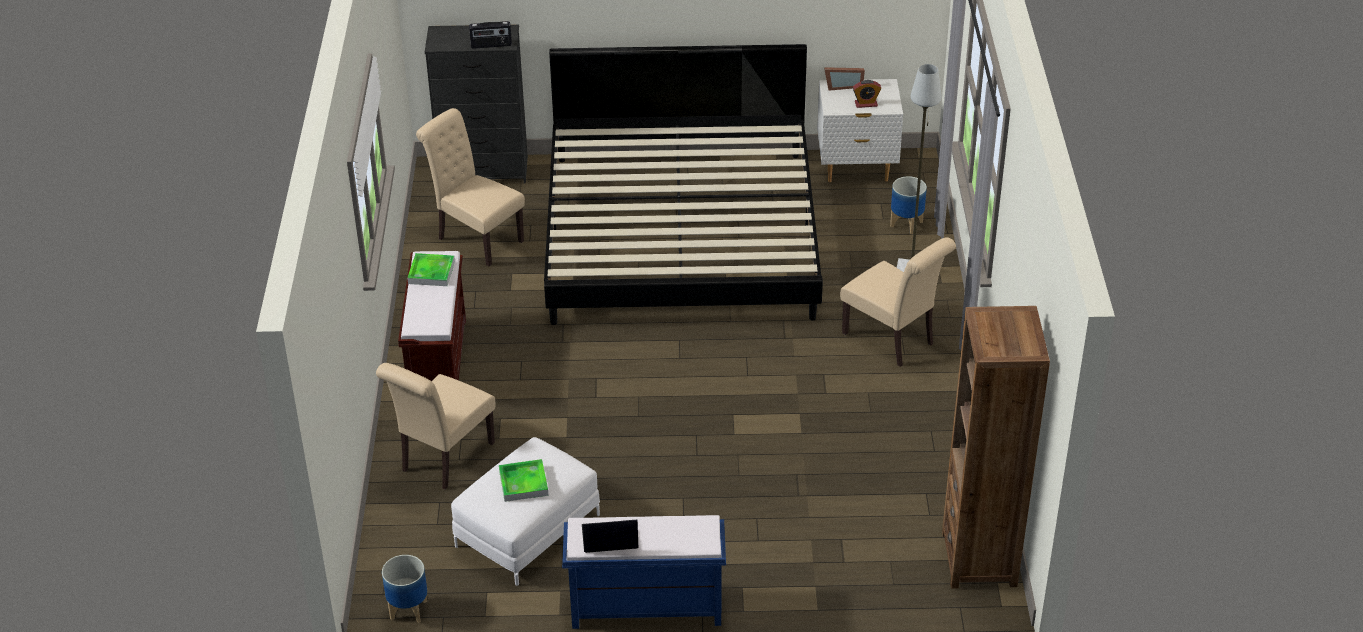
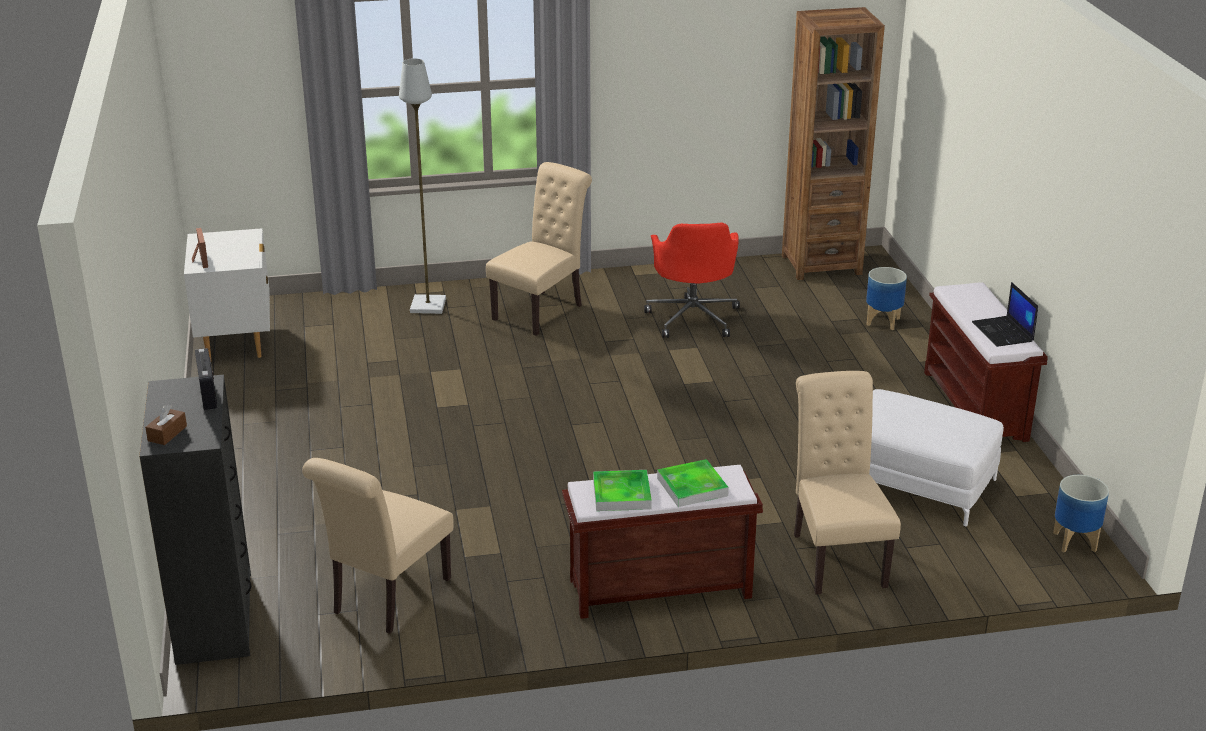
camera: 100 degrees left, 10 degrees down
(443, 459) = (836, 556): beige chair -> beige chair turned 120 degrees counterclockwise
(449, 33) = (167, 433): none -> brown tissue box
(523, 483) = (927, 416): tray -> tray (692, 487)
(645, 607) = (976, 406): blue bench -> brown bench
(681, 234) = (369, 441): bed -> none
(863, 439) = (693, 317): none -> red office chair
(866, 104) = (240, 246): alarm clock -> none
(907, 224) = (343, 311): planter -> planter (883, 321)

